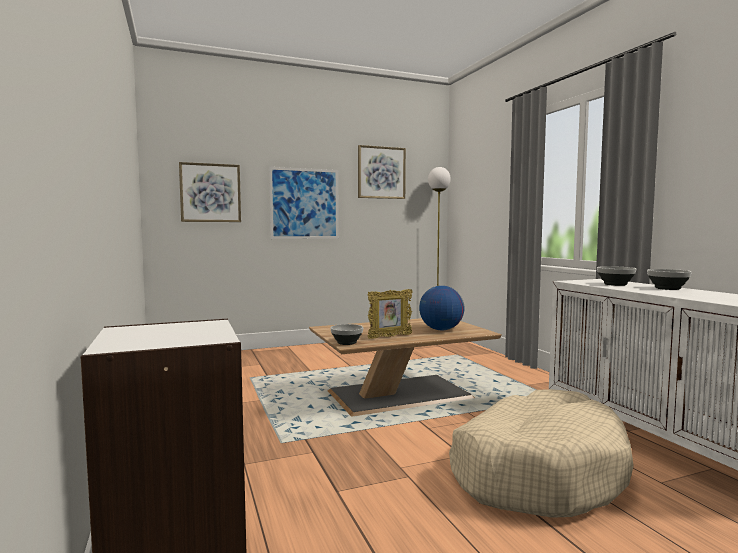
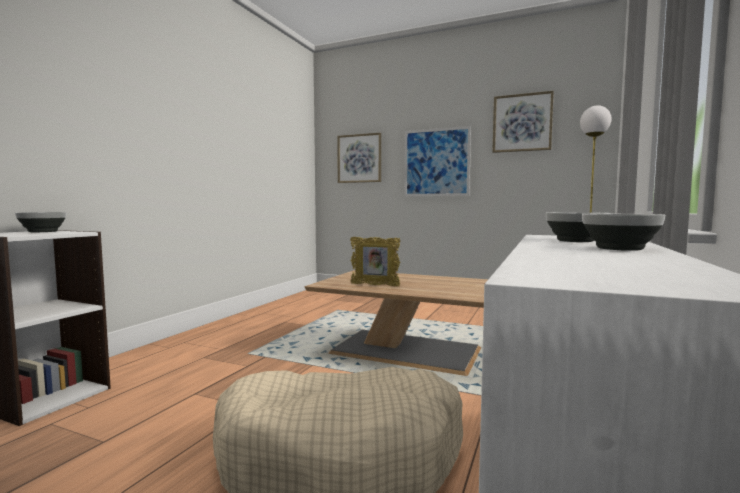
camera: 45 degrees right, 0 degrees up
(346, 342) = (327, 283): bowl -> bowl (43, 231)
(441, 329) = (443, 288): globe -> none

